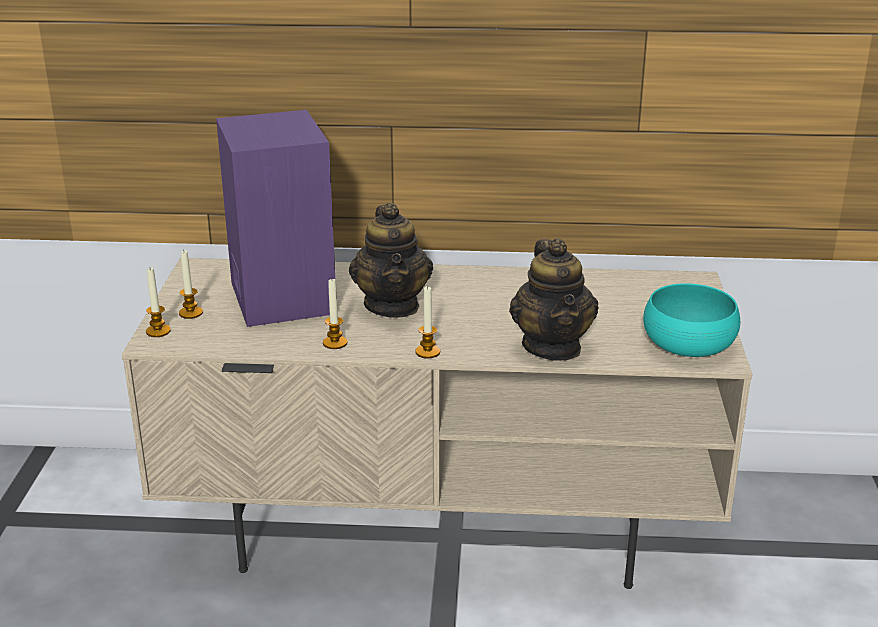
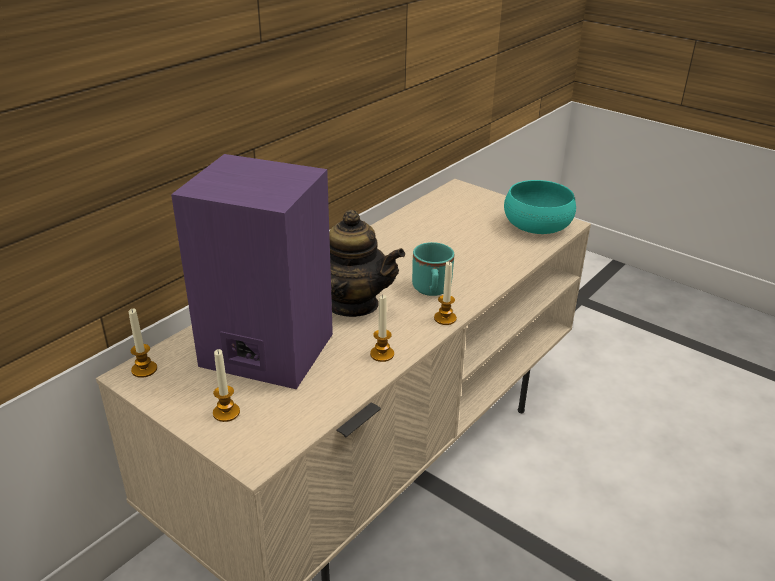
camera: 55 degrees left, 5 degrees up
(158, 331) = (237, 447): candle -> candle (144, 369)
(466, 331) = (432, 290): none -> turquoise mug
(552, 347) = (491, 268): teapot -> none

